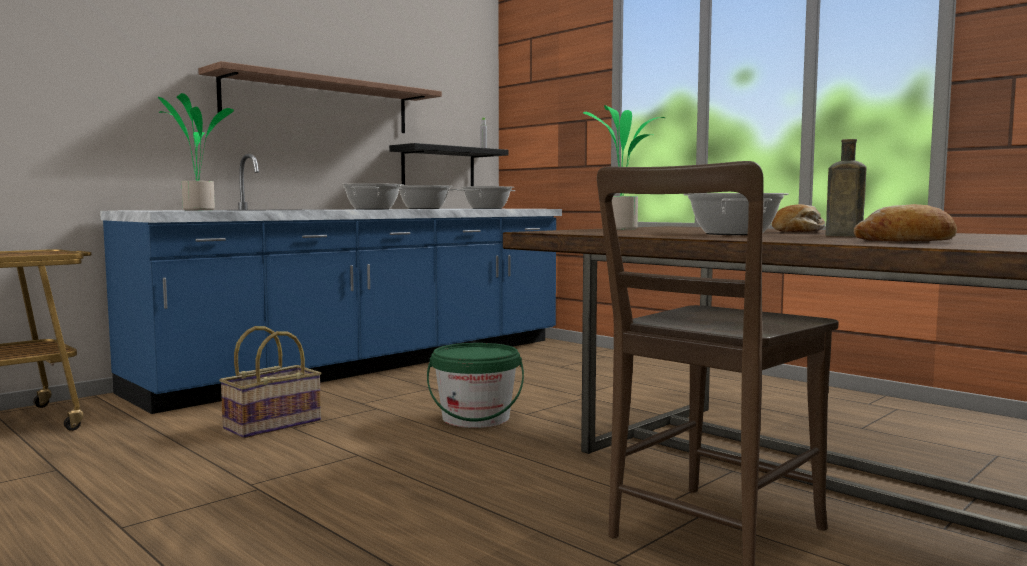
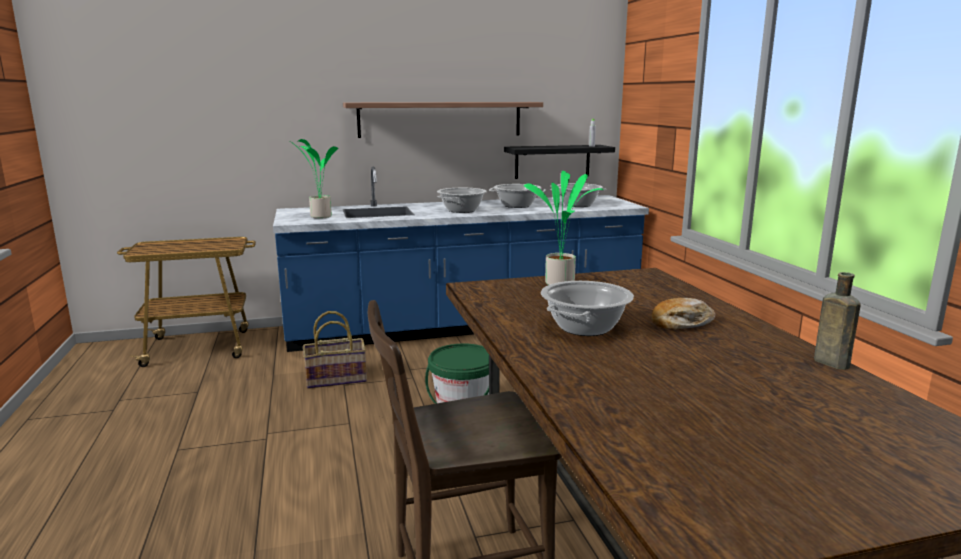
camera: 30 degrees right, 10 degrees up
(841, 236) = (653, 356): brown bottle -> brown bottle (828, 362)
(906, 241) = (635, 396): bread -> none

